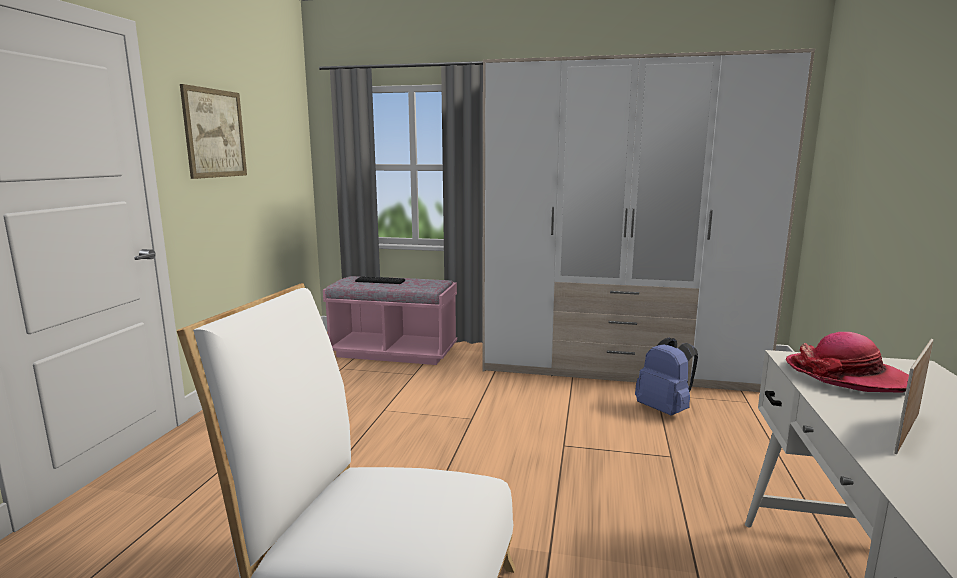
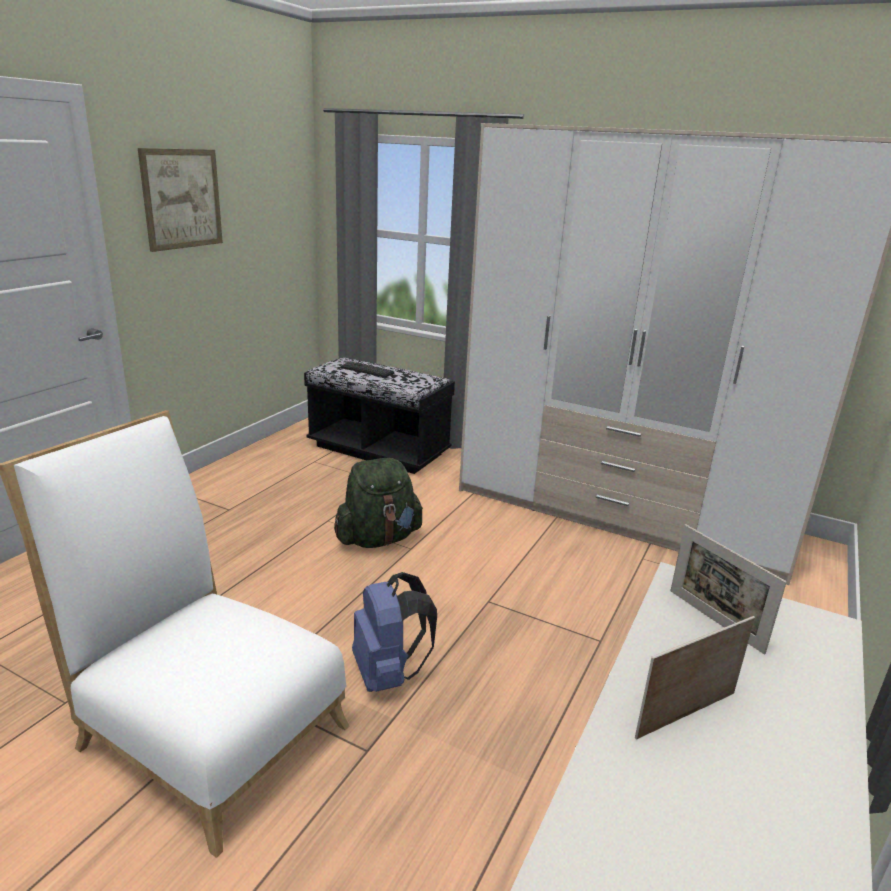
camera: 15 degrees right, 10 degrees up
(394, 352) = (378, 450): pink bench -> black bench
(438, 416) = (378, 539): none -> green backpack
(665, 410) = (637, 581): blue backpack -> blue backpack (388, 674)
(847, 376) = (714, 620): hat -> picture frame

